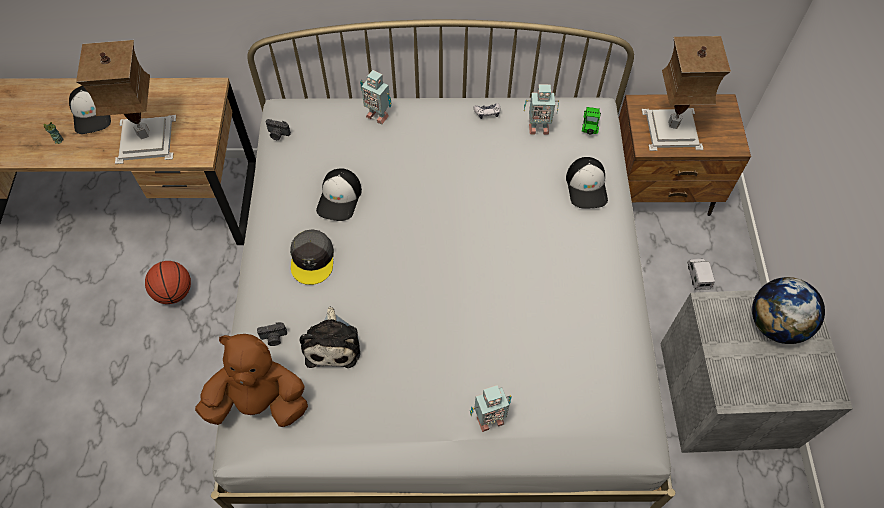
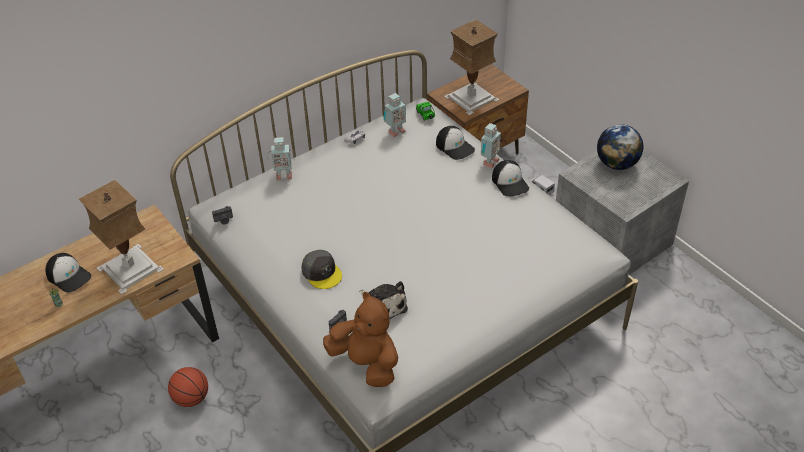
camera: 35 degrees left, 15 degrees down
(260, 402) = (366, 363): brown plush toy -> brown plush toy turned 75 degrees clockwise
(340, 198) = (306, 232): cap -> cap (510, 182)
(488, 419) = (512, 289): toy robot -> toy robot (489, 162)

